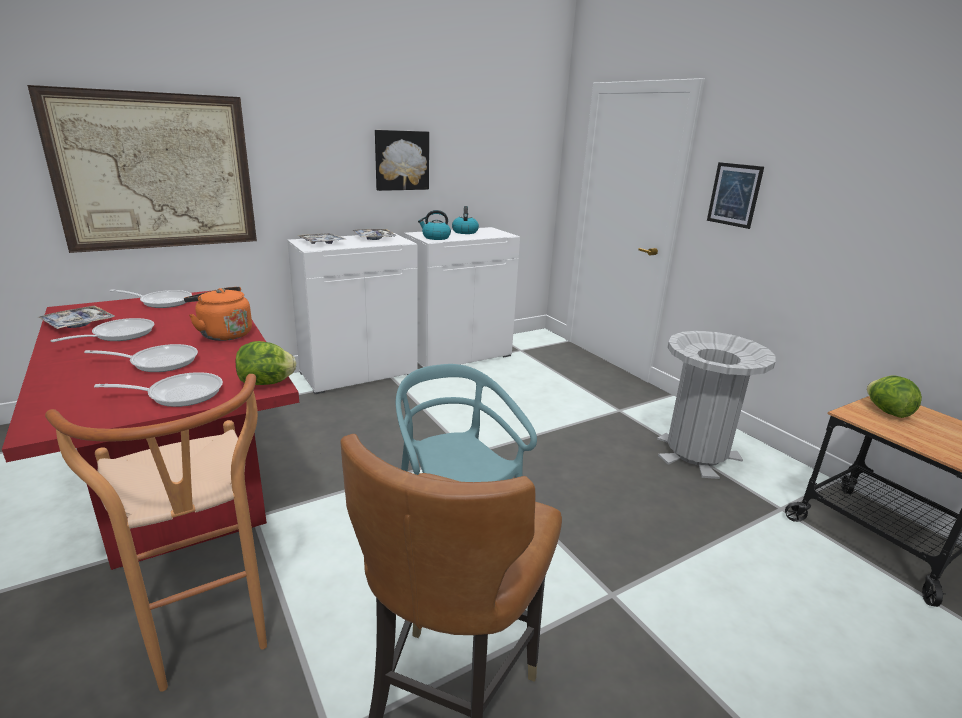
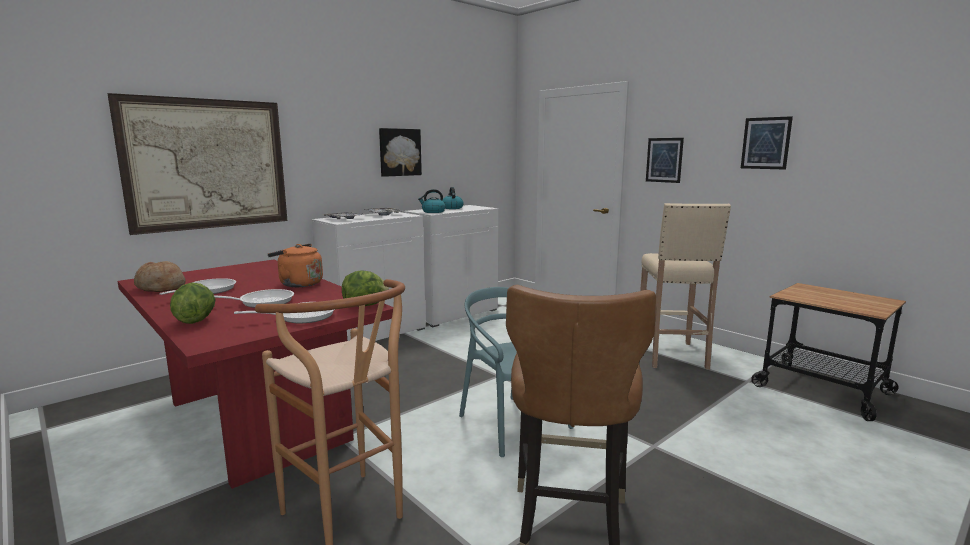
camera: 10 degrees left, 10 degrees down
(78, 323) = (161, 287): tray -> bread
(162, 302) = (221, 270): frying pan -> none
(696, 453) = (671, 355): grey trash can -> beige stool
(876, 188) = (765, 143): none -> picture
(886, 411) = (806, 292): lettuce -> lettuce (195, 321)

